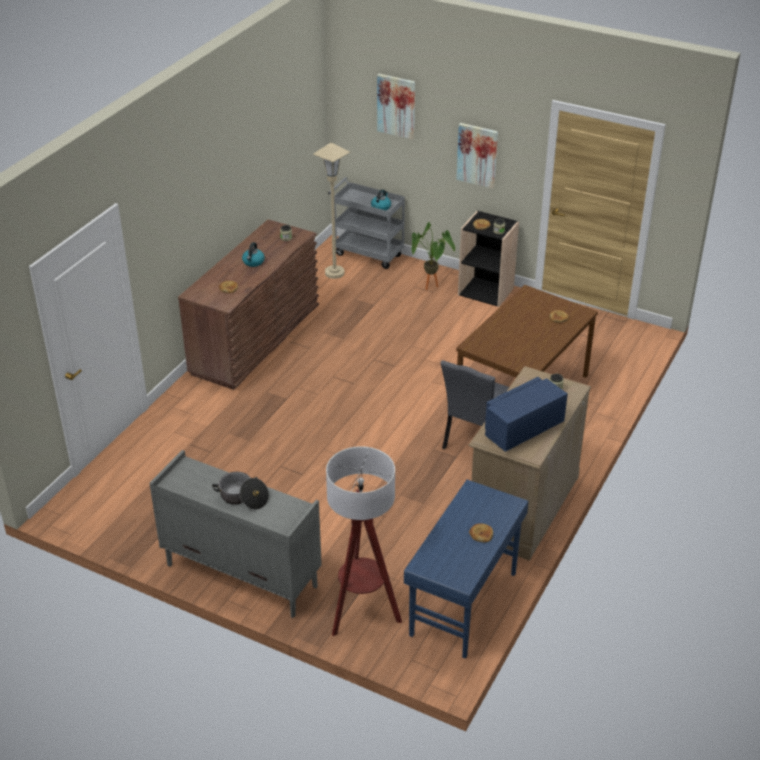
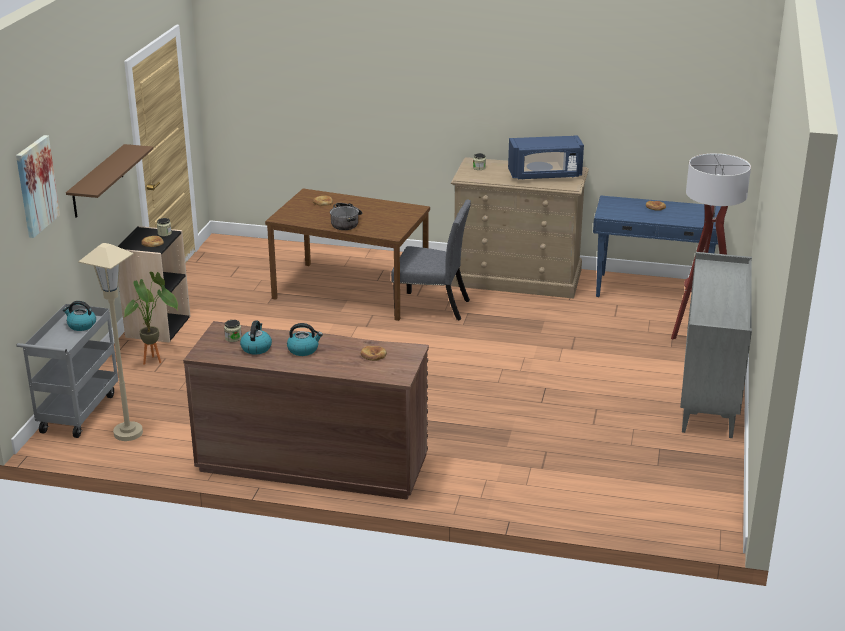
camera: 105 degrees left, 10 degrees down
(242, 498) = (719, 290): cooking pot -> cooking pot (346, 223)
(267, 245) = (256, 348): none -> kettle
(477, 155) = (97, 181): picture -> brown shelf
(522, 429) = (545, 175): blue microwave -> blue microwave turned 45 degrees counterclockwise

